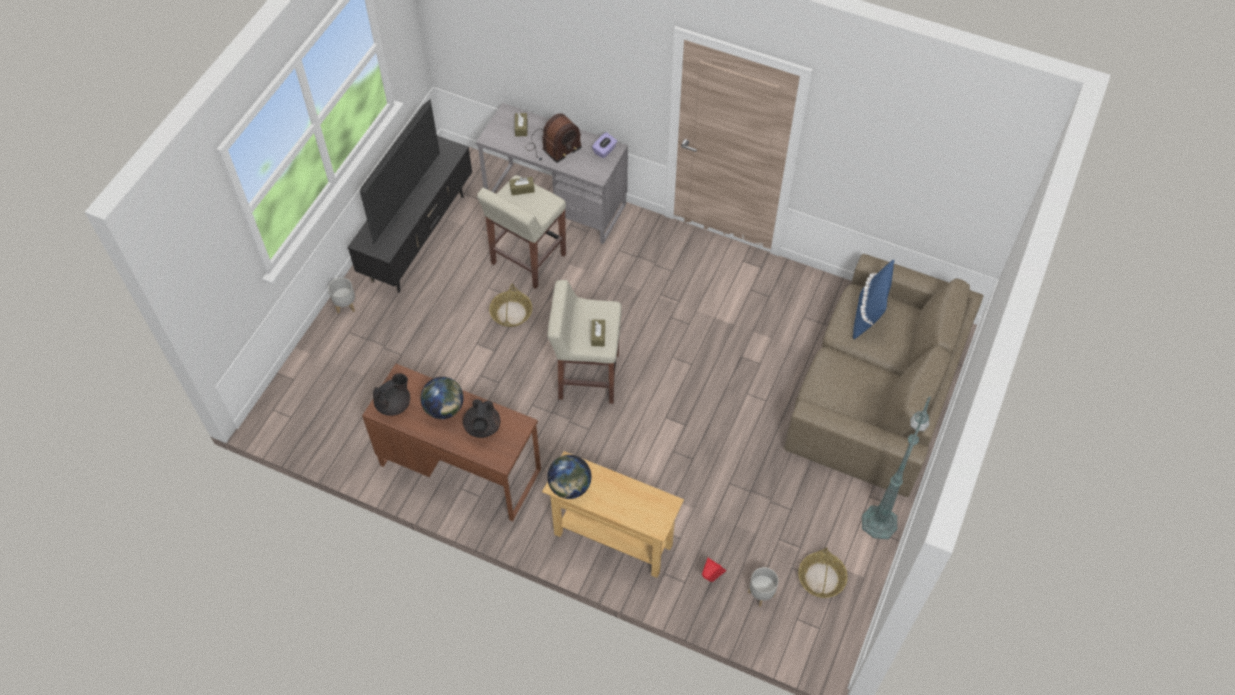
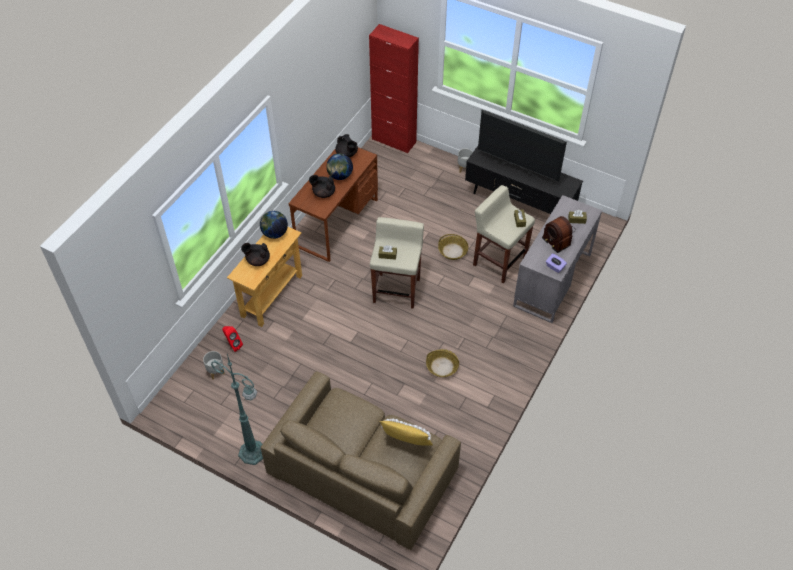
camera: 95 degrees right, 5 degrees down
(278, 403) = (394, 141): none -> red cabinet
(626, 502) = (257, 260): none -> black teapot
(821, 578) = (219, 409): basket -> basket (442, 366)
(868, 316) = (406, 444): blue pillow -> yellow pillow

